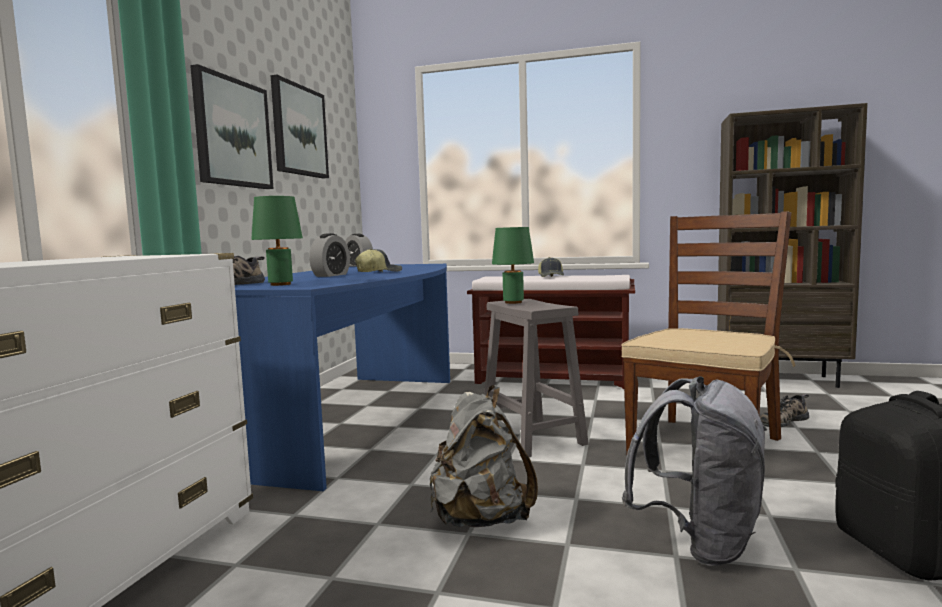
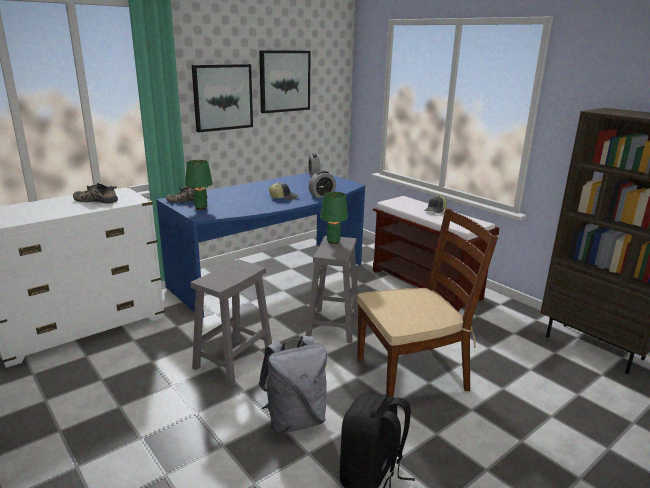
camera: 35 degrees right, 15 degrees up
(331, 275) = (254, 195): alarm clock -> alarm clock (322, 195)
(480, 519) = (233, 362): grey backpack -> grey stool
(783, 420) = (506, 379): shoe -> shoe (97, 200)

